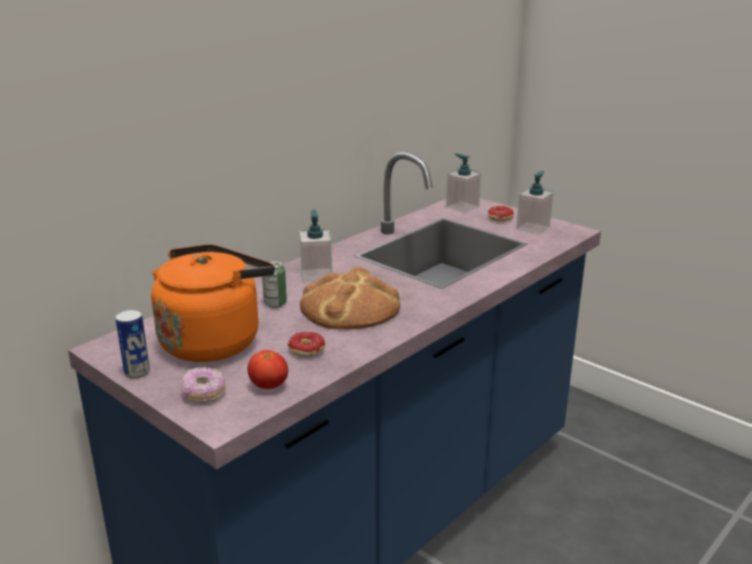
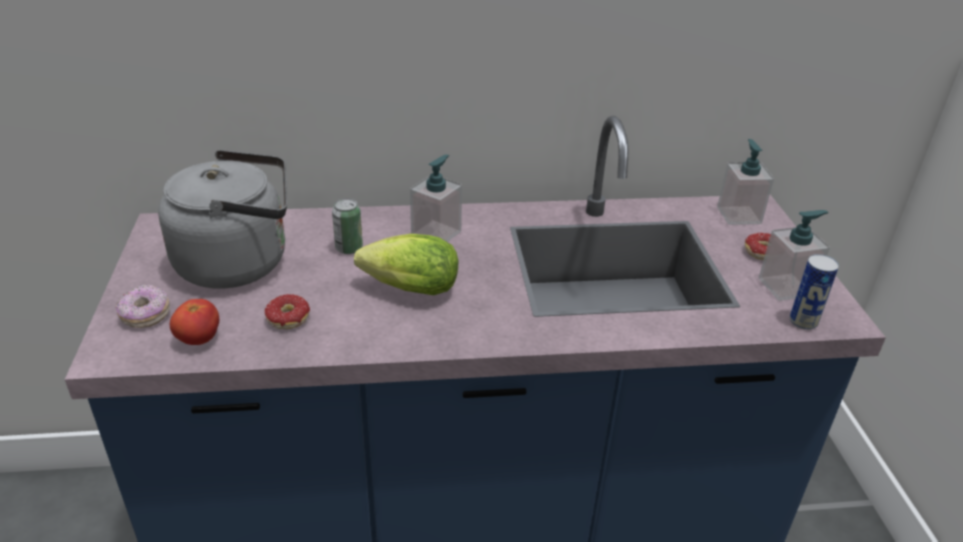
camera: 40 degrees right, 10 degrees up
(137, 372) = (142, 263): can -> can (803, 321)
(214, 340) = (240, 263): orange kettle -> grey kettle
(350, 307) = (405, 289): bread -> lettuce

